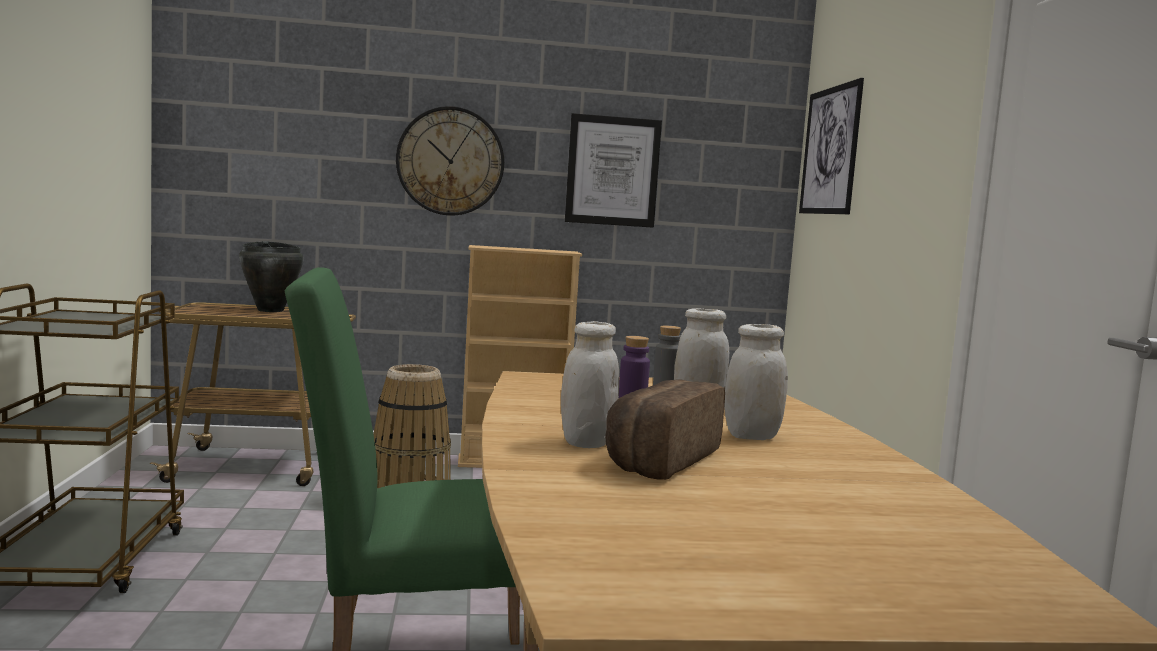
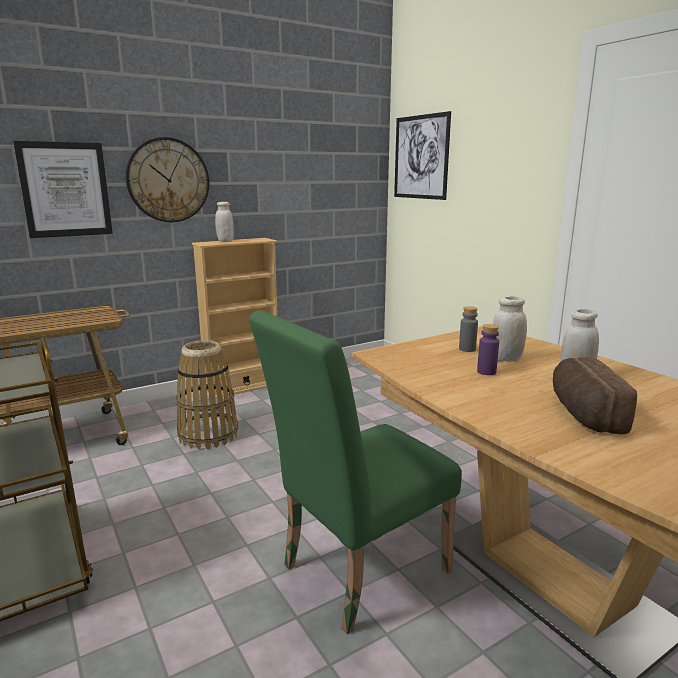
camera: 25 degrees left, 10 degrees up
(271, 310) = (54, 317): black cooking pot -> none
(586, 443) = (528, 411): white jar -> white jar (225, 241)
(612, 171) = (281, 178): picture -> picture (65, 190)

